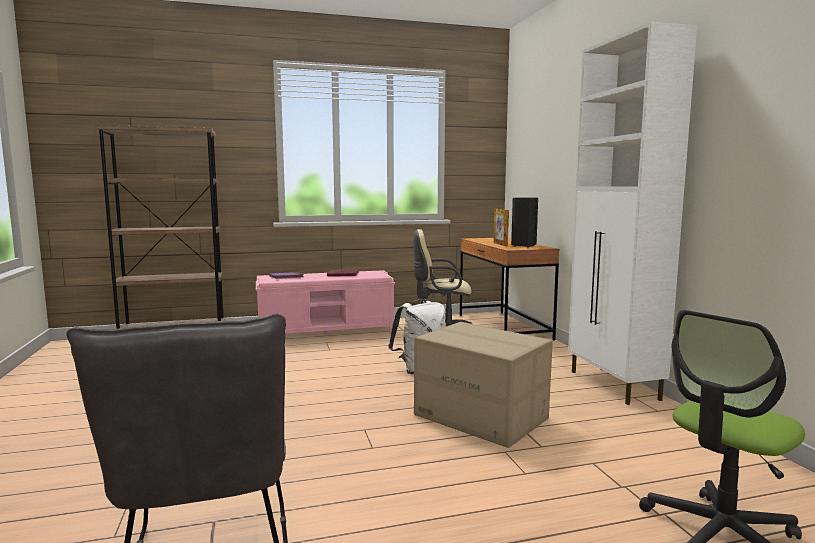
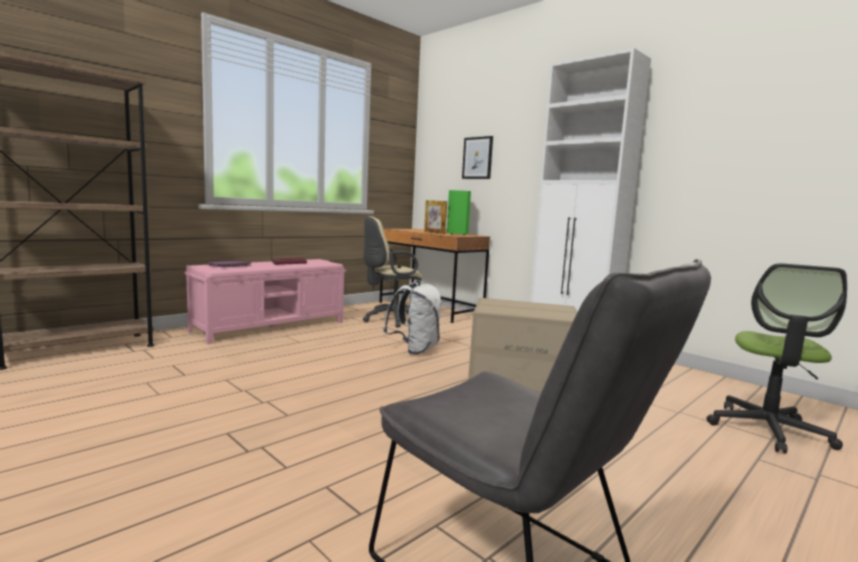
camera: 30 degrees left, 0 degrees up
(523, 246) = (457, 234): black speaker -> green speaker
(550, 159) = (477, 158): none -> picture

